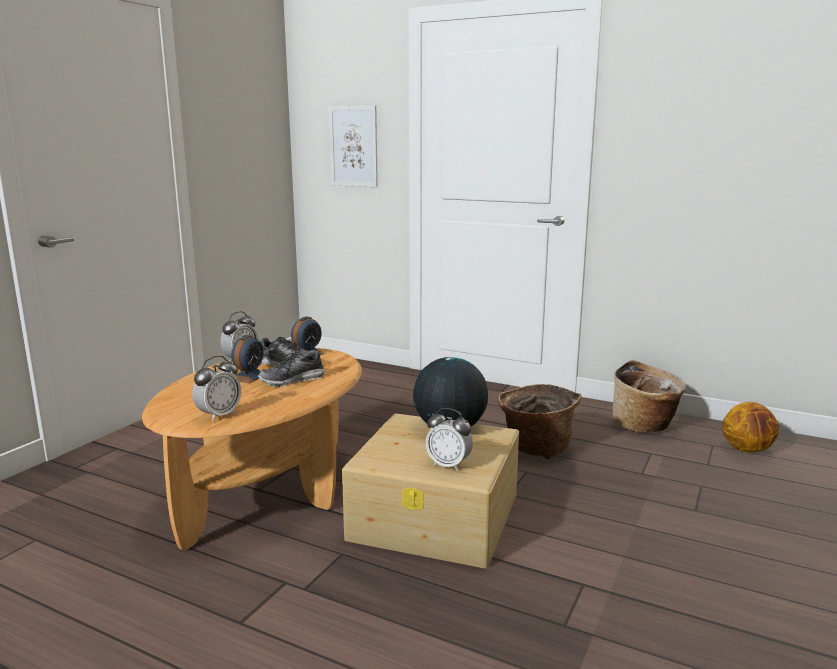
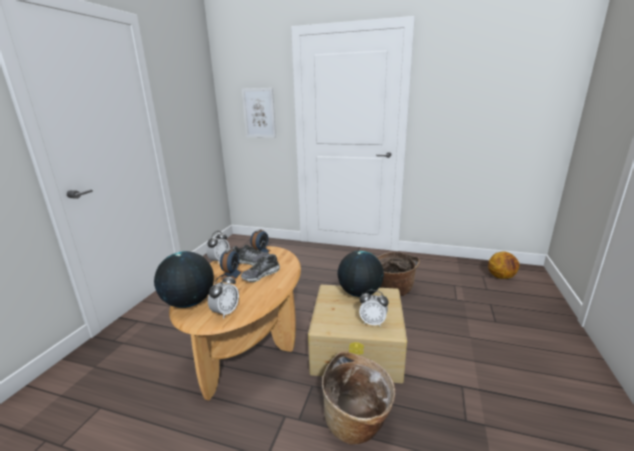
camera: 10 degrees left, 5 degrees up
(174, 401) = (189, 303): none -> globe
(644, 426) = (443, 267): basket -> basket (357, 423)

